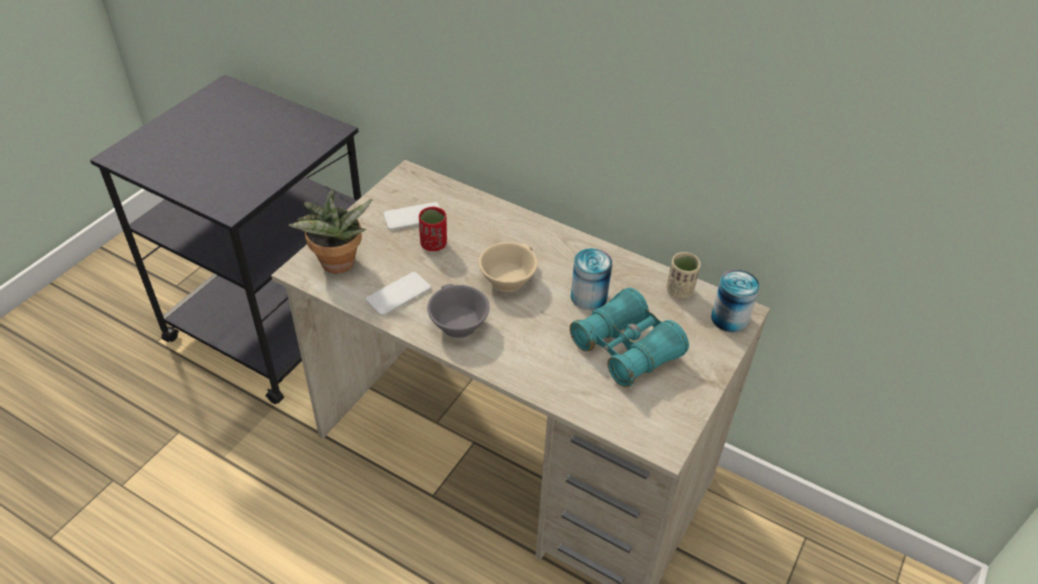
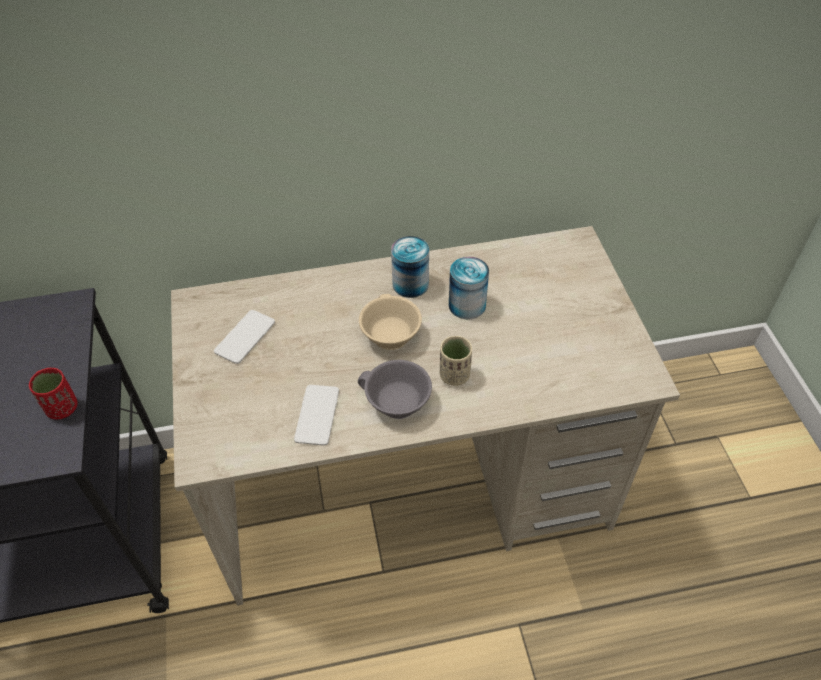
camera: 40 degrees left, 5 degrees up
(338, 266) = (230, 431): potted plant -> none
(433, 244) = (293, 349): red cup -> red cup (62, 408)
(626, 349) = (540, 327): turquoise binoculars -> none
(679, 290) = (522, 254): beige cup -> beige cup (454, 375)
(729, 318) = (577, 252): can -> can (410, 284)

